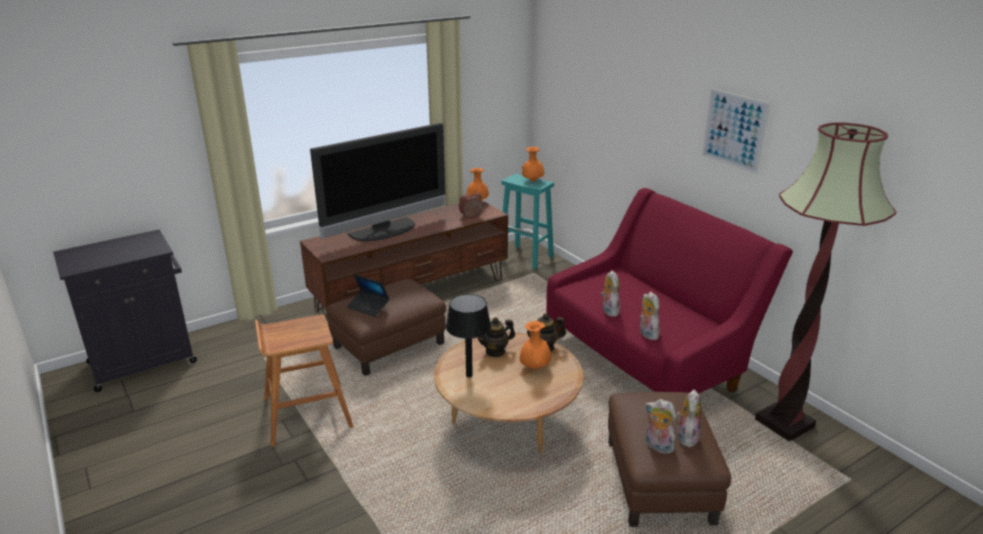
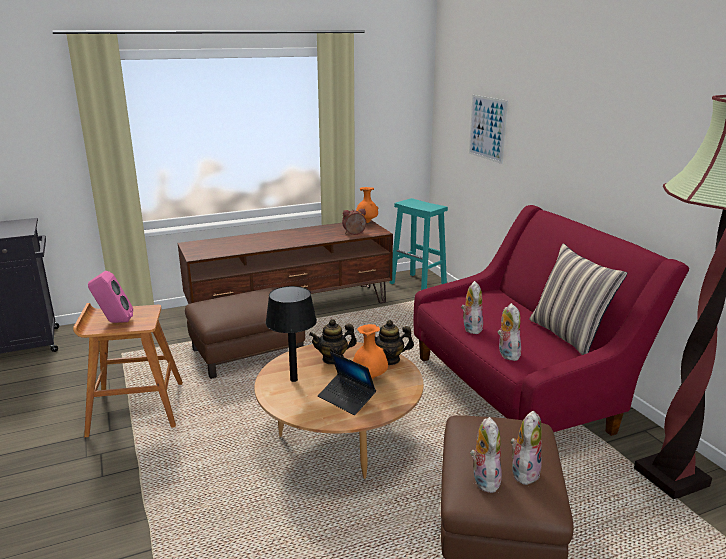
camera: 10 degrees right, 5 degrees down
(290, 337) = (114, 322): none -> pink speaker
(368, 307) = (222, 307): laptop -> laptop (346, 399)
(385, 231) = (263, 240): television -> none
(532, 181) = (426, 204): orange vase -> none
(657, 446) = (483, 479): plush toy -> plush toy turned 45 degrees clockwise
(693, 311) = (569, 335): none -> pillow
(734, 130) = (625, 130): picture -> picture (487, 128)

